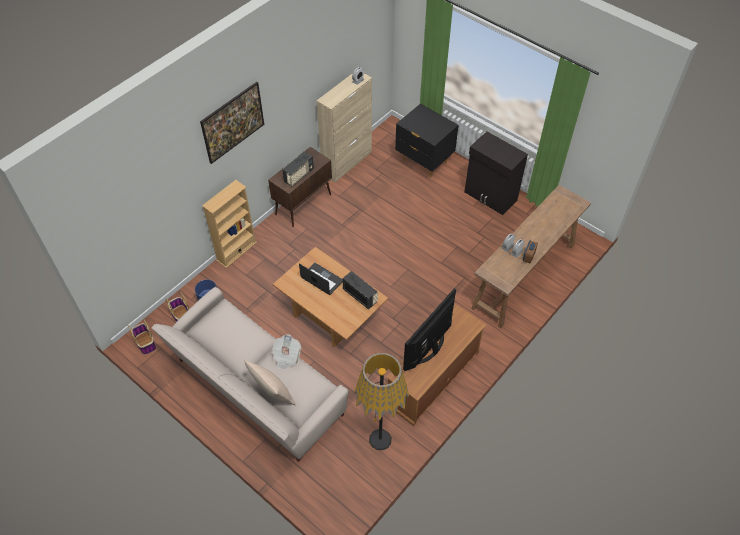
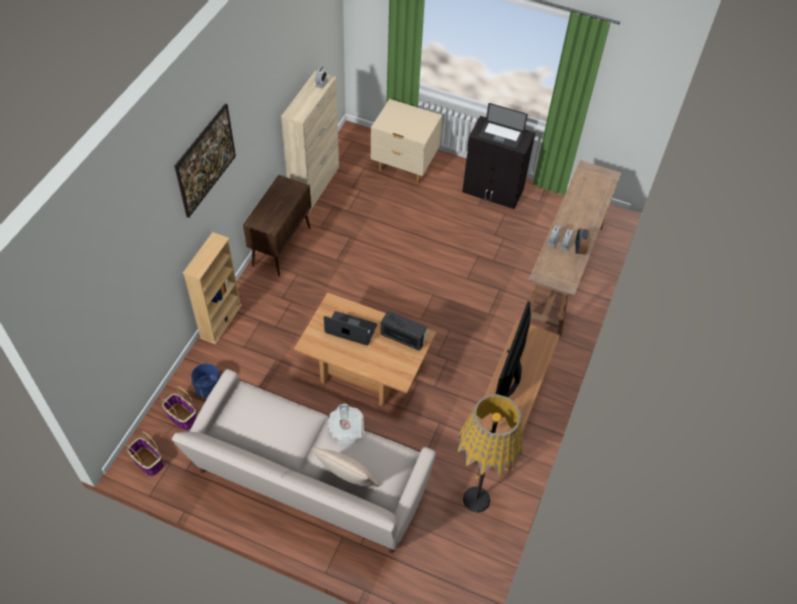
camera: 20 degrees left, 0 degrees up
(299, 176) = (279, 212): radio -> none
(424, 162) = (404, 168): black nightstand -> beige nightstand
(497, 151) = (501, 136): none -> laptop

